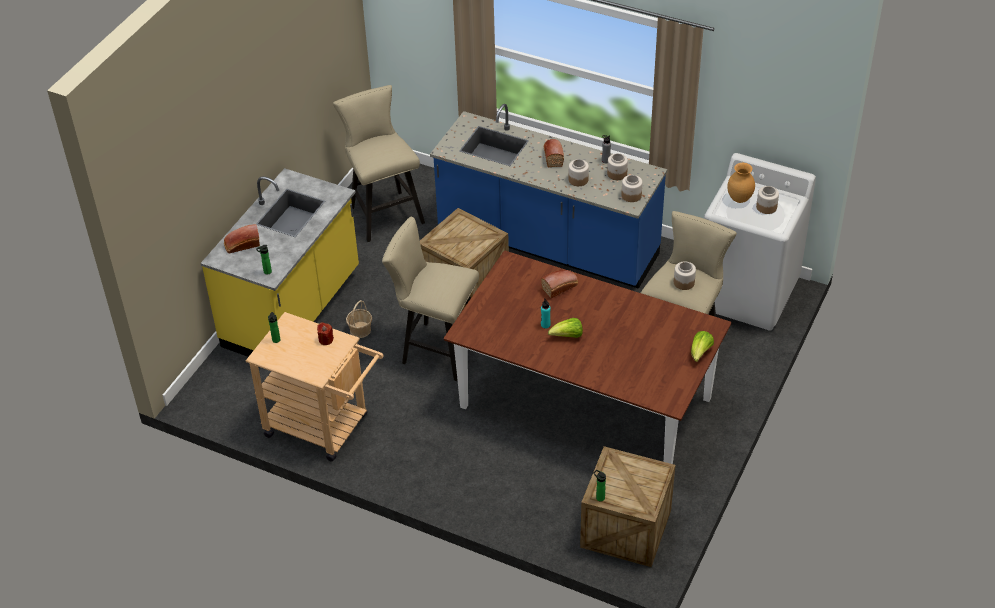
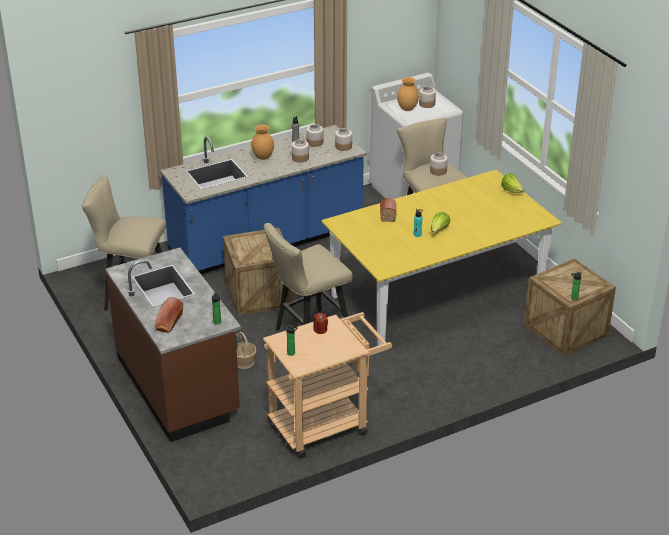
camera: 55 degrees left, 10 degrees down
(293, 310) = (179, 386): yellow counter -> brown counter
(553, 157) = (262, 157): bread -> brown vase
(584, 403) = (437, 296): brown dining table -> yellow dining table

